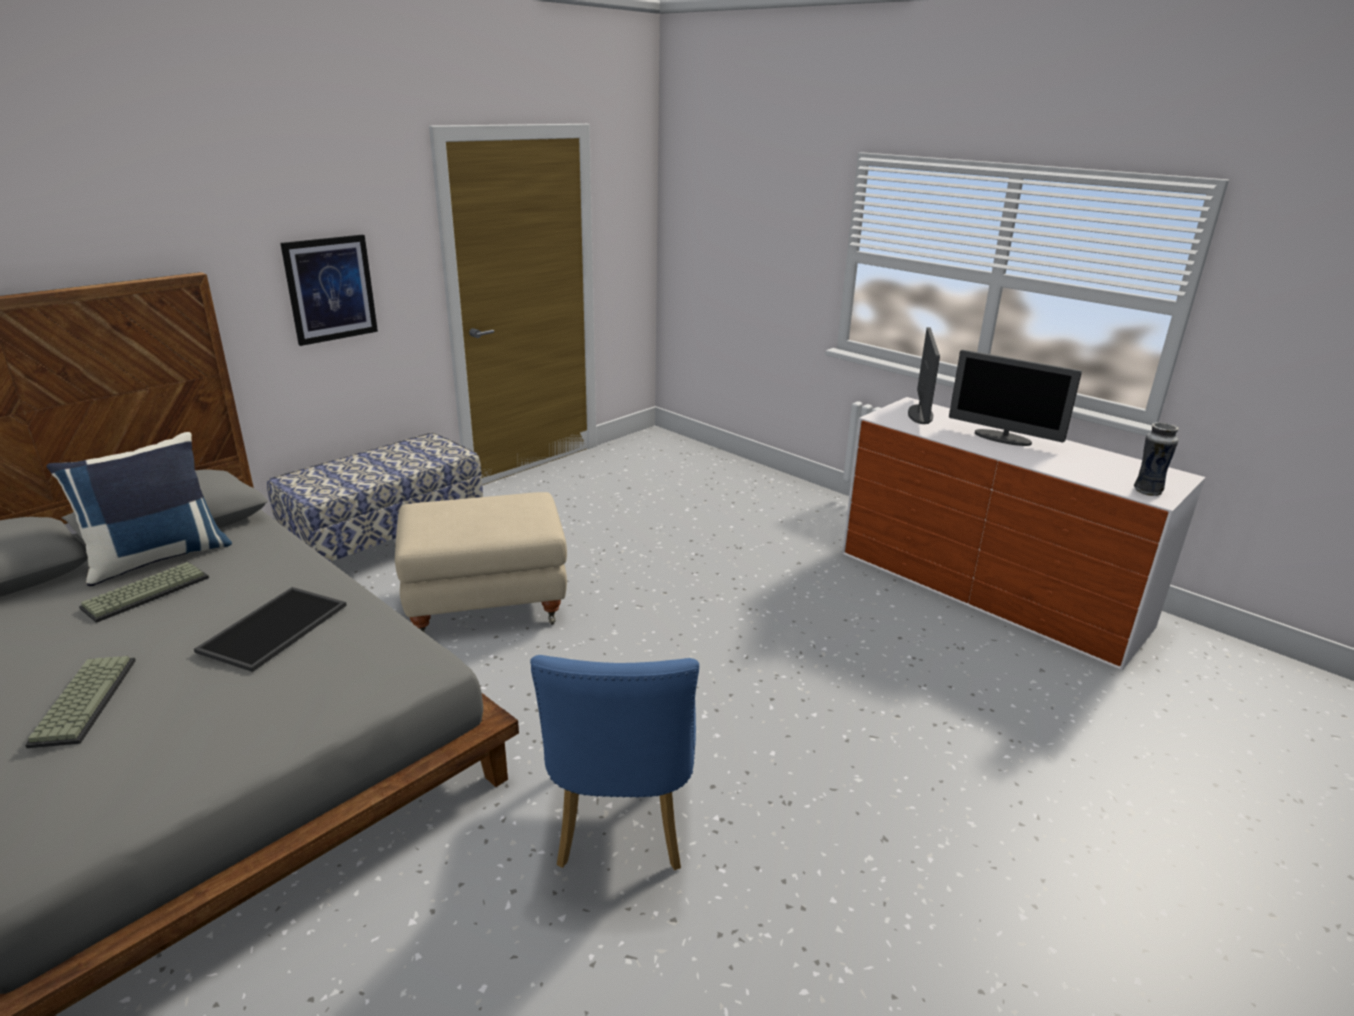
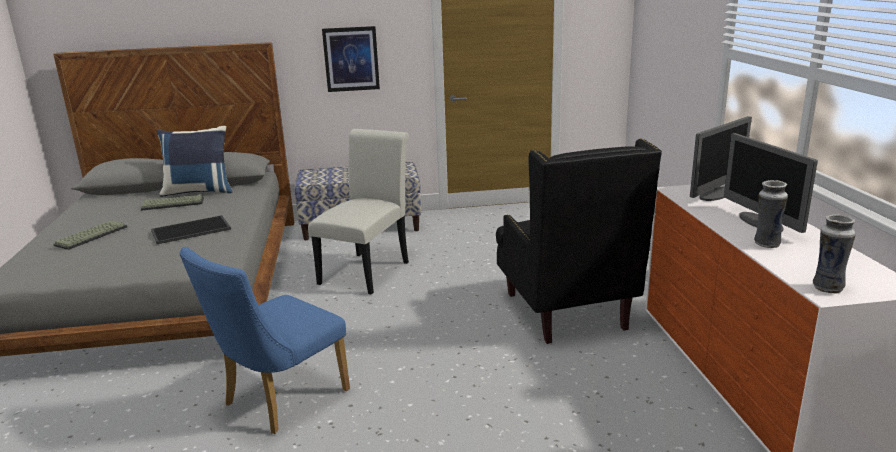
camera: 40 degrees right, 5 degrees down
(487, 603) = (368, 270): beige ottoman -> white chair
(778, 580) = (566, 312): none -> black armchair
(1043, 460) = (766, 244): none -> vase

